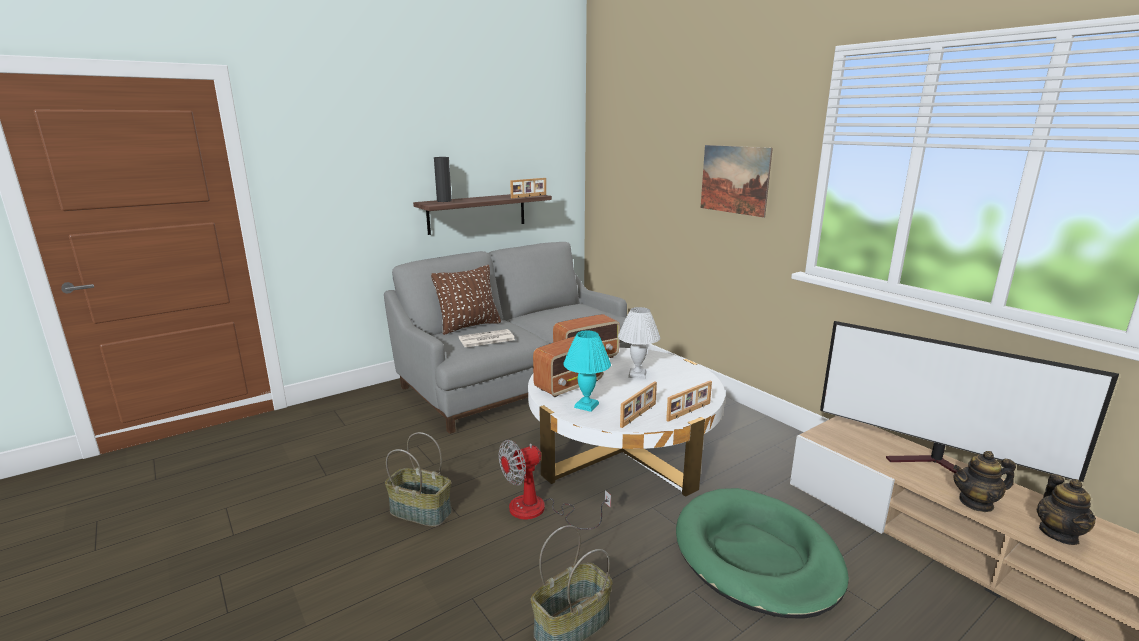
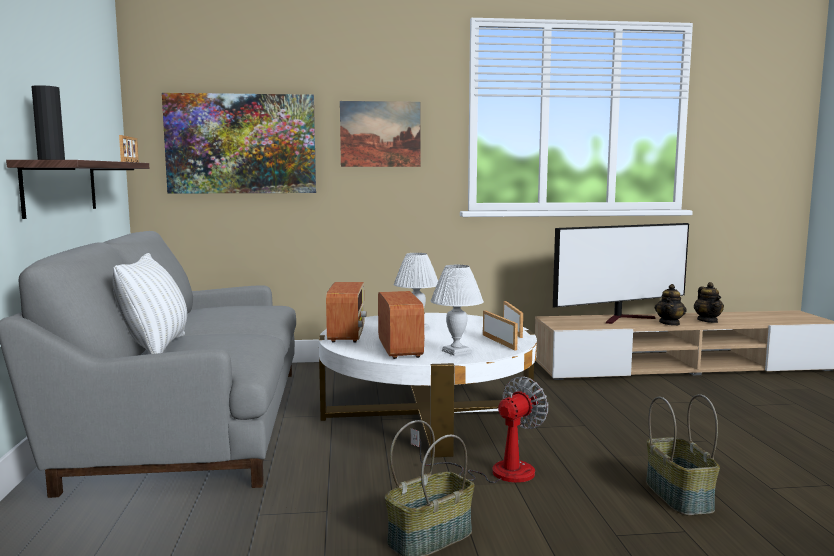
camera: 60 degrees left, 10 degrees down
(469, 326) = (156, 347): brown pillow -> white pillow
(486, 339) = (231, 345): newspaper -> none
(540, 511) = (496, 472): fan -> fan turned 135 degrees counterclockwise
(587, 405) = (456, 351): turquoise table lamp -> white table lamp
(640, 179) = (241, 144): none -> picture
(756, 556) = (627, 413): green dog bed -> none
(1059, 534) = (707, 321): teapot -> teapot turned 45 degrees clockwise

